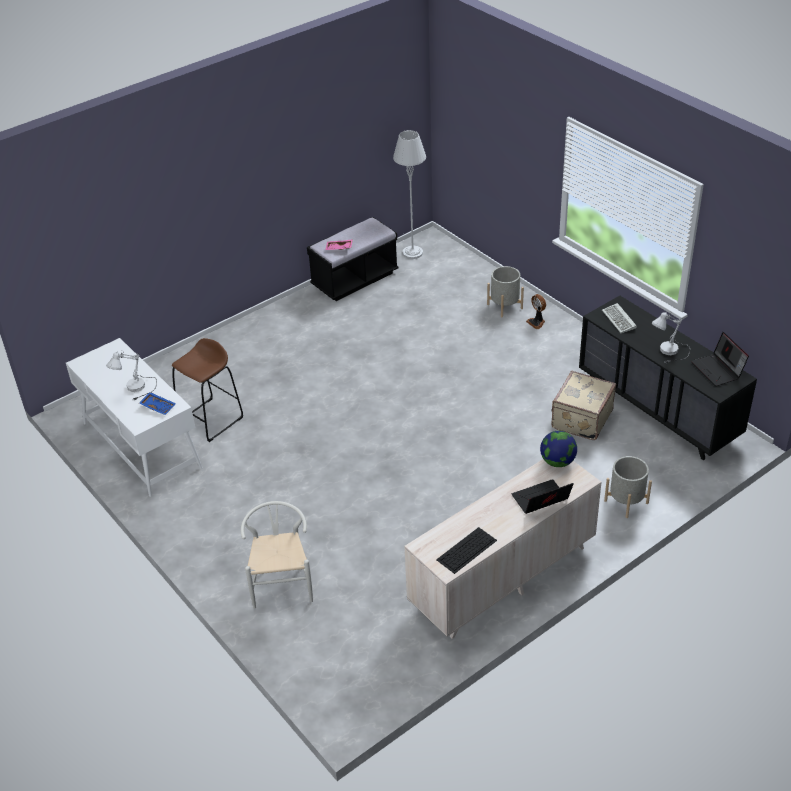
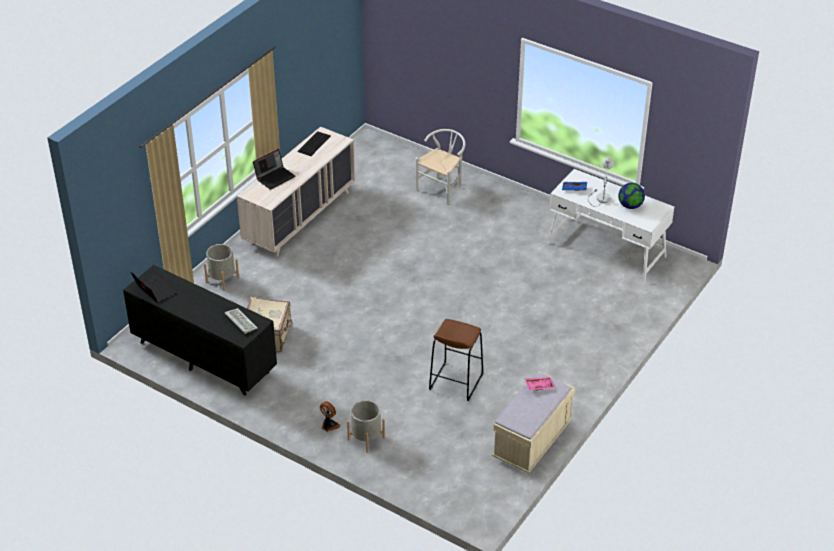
camera: 160 degrees right, 0 degrees up
(210, 419) = (569, 278): brown stool -> brown stool (455, 381)
(282, 584) = (442, 188): white chair -> white chair turned 120 degrees counterclockwise
(354, 279) = (532, 441): black bench -> beige bench
(412, 253) = (490, 490): grey floor lamp -> none
(557, 462) = (269, 202): globe -> globe (630, 206)
(670, 354) = (194, 298): white table lamp -> none

